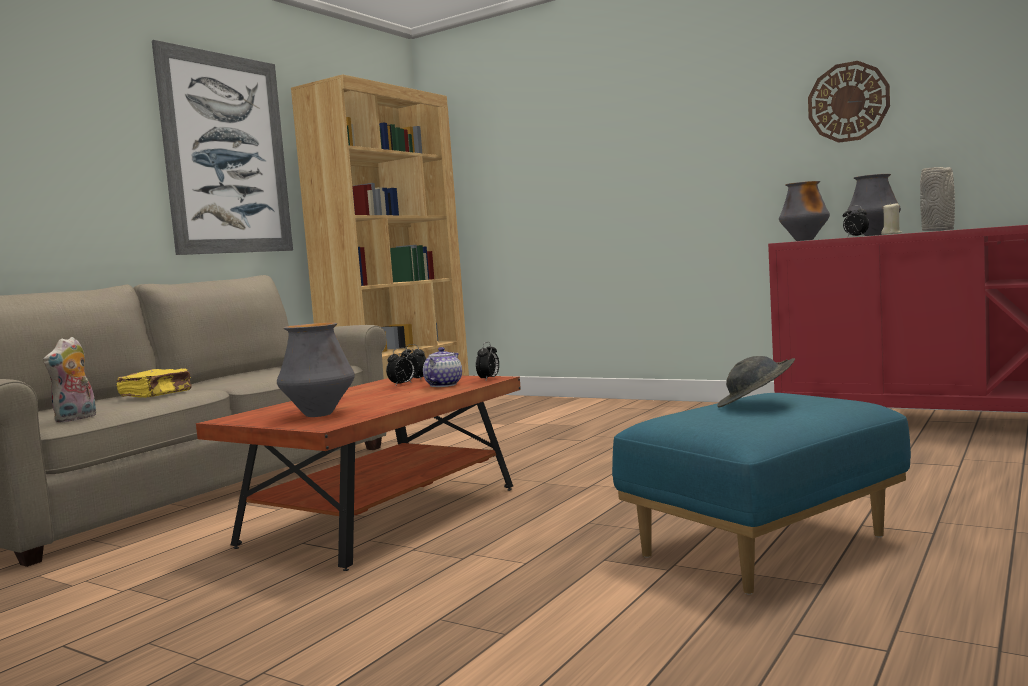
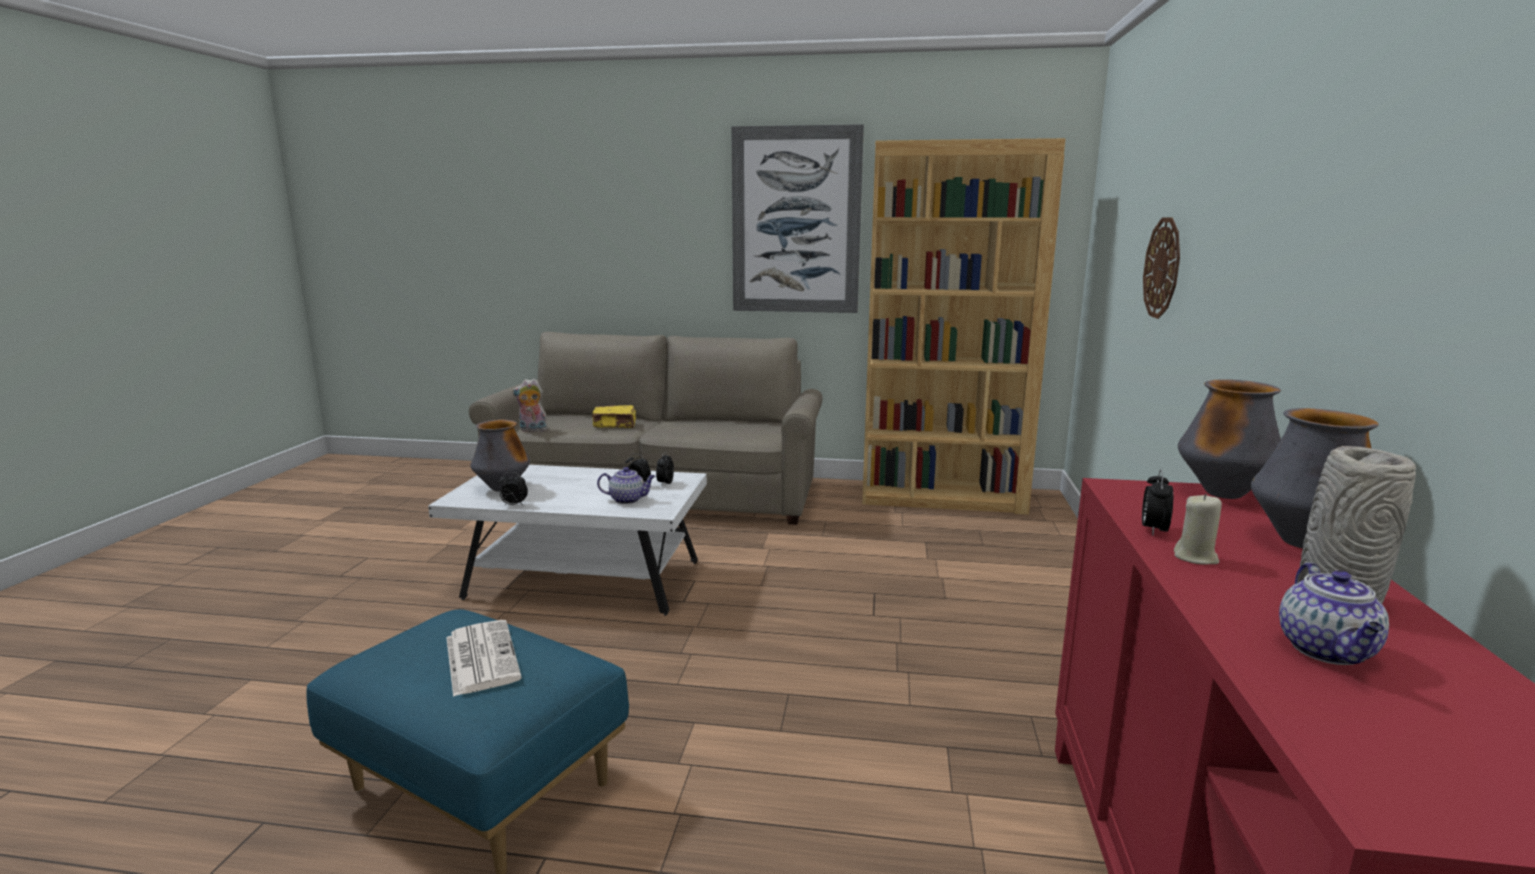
camera: 65 degrees right, 10 degrees up
(383, 517) = (583, 580): brown coffee table -> white coffee table
(489, 379) = (655, 511): alarm clock -> alarm clock (513, 505)
(756, 405) = (481, 657): grey hat -> newspaper
(848, 102) = (1403, 228): wall clock -> wall clock (1162, 268)
(985, 227) = (1328, 651): none -> teapot

